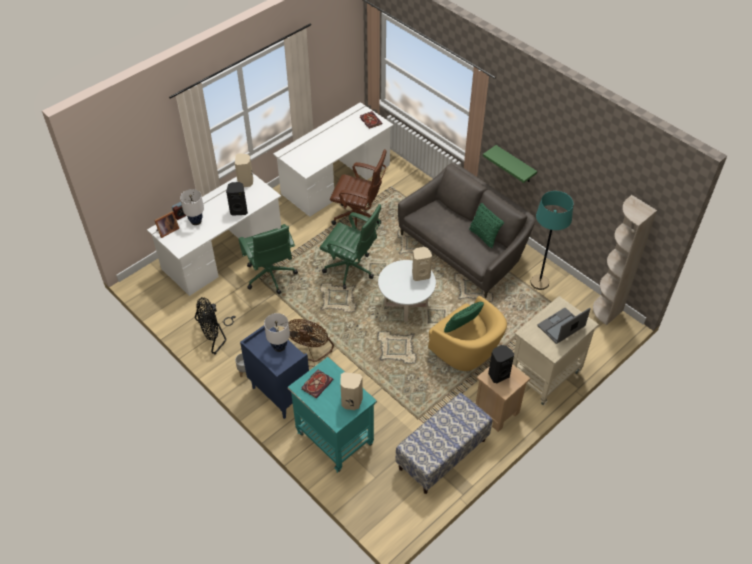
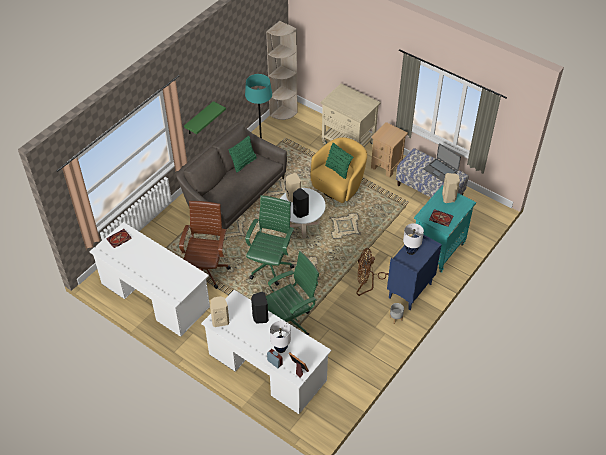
camera: 100 degrees left, 0 degrees up
(215, 333) = (362, 350): black fan -> none
(498, 374) = (388, 137): black speaker -> black speaker (300, 212)
(561, 327) = (348, 99): laptop -> laptop (441, 170)

